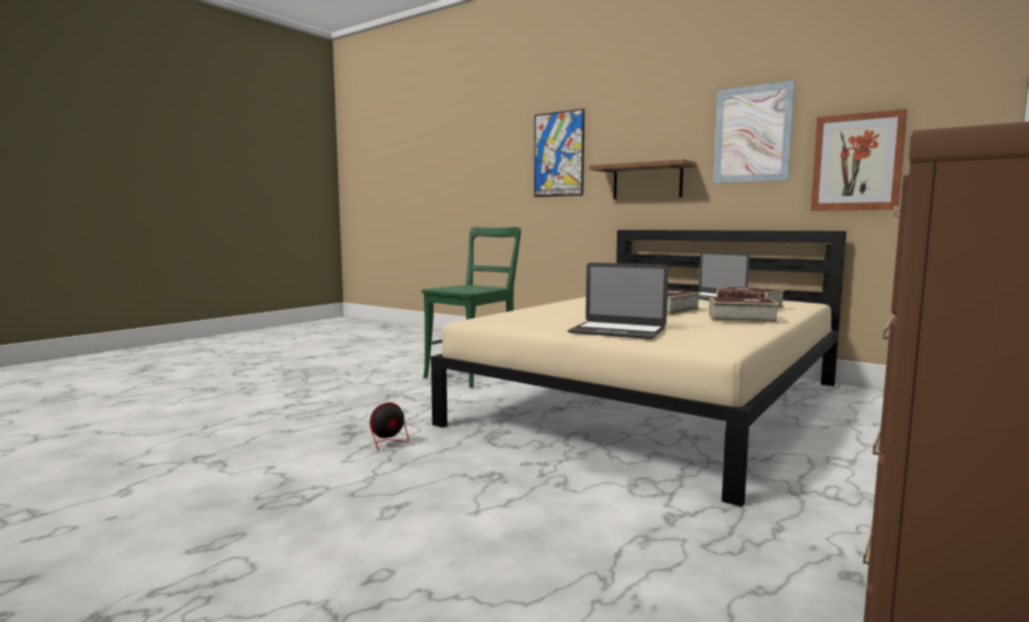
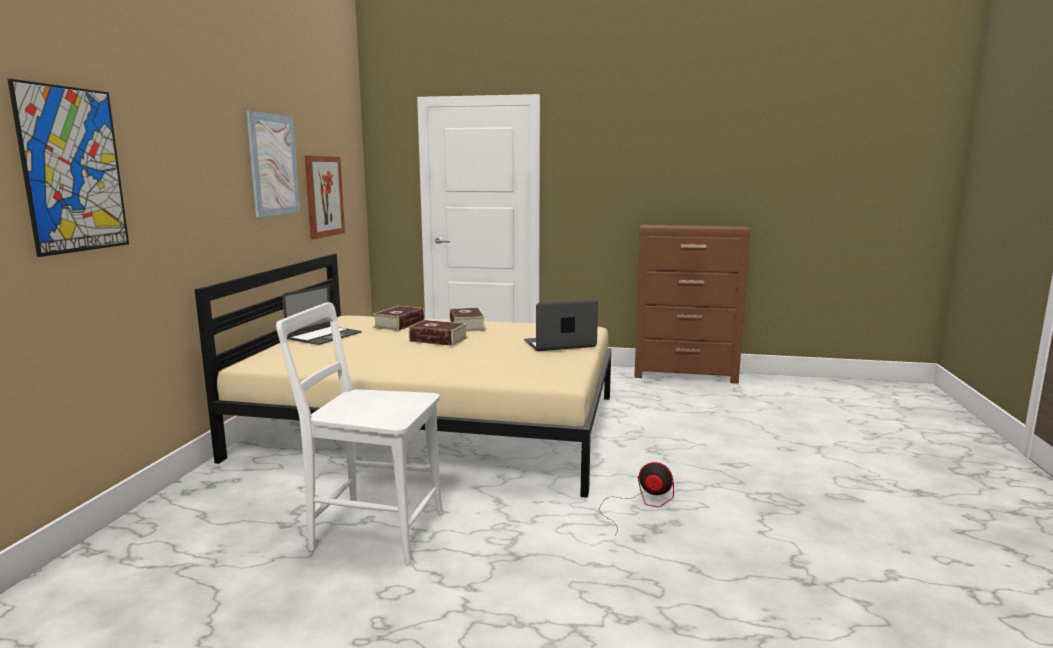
camera: 115 degrees left, 5 degrees up
(473, 375) = (371, 530): green chair -> white chair
(617, 331) = (559, 344): laptop -> laptop turned 105 degrees counterclockwise
(647, 181) = (202, 217): brown shelf -> none

